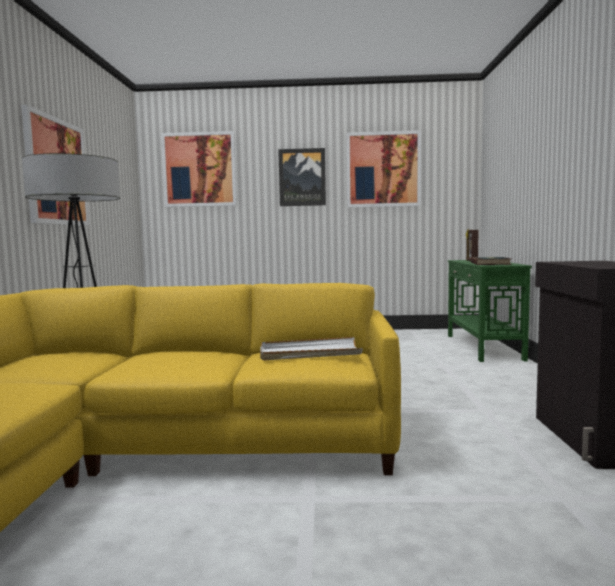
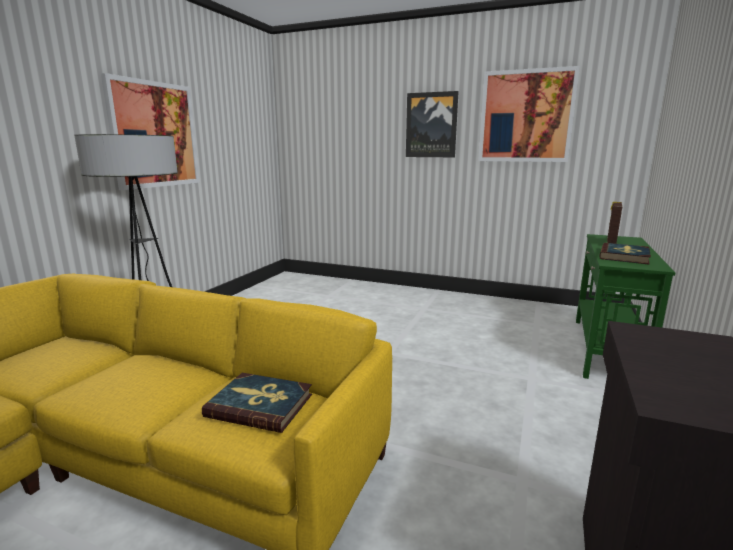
camera: 20 degrees right, 10 degrees up
(199, 169) = (329, 116): picture -> none
(309, 353) = (260, 405): white tray -> book

